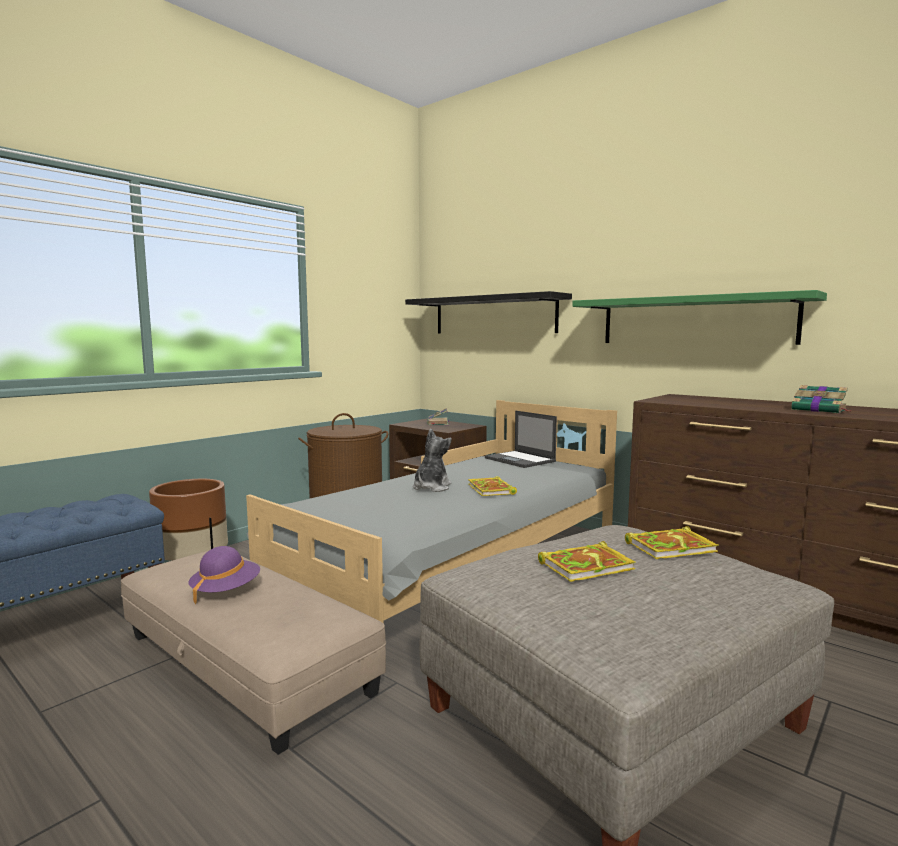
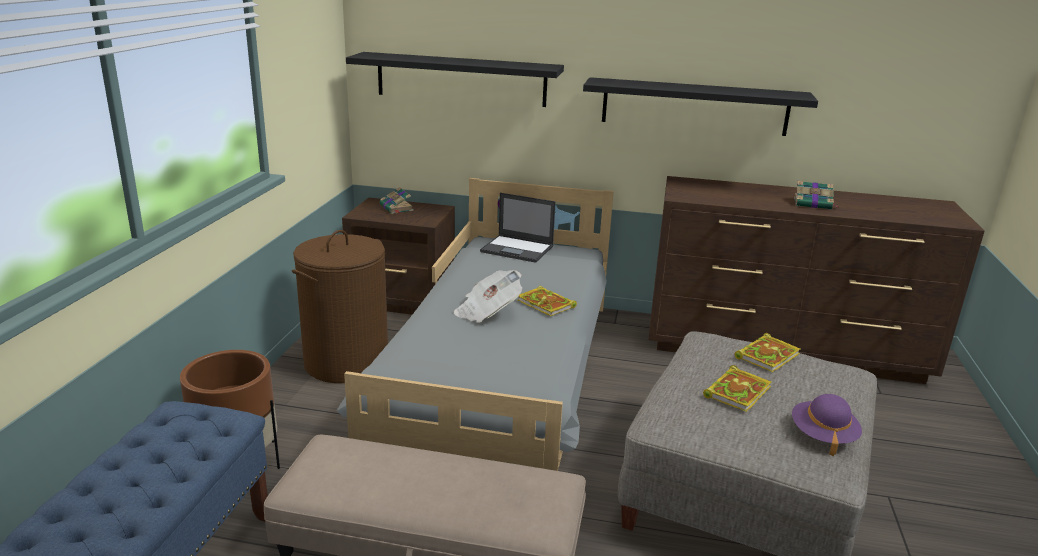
camera: 30 degrees left, 15 degrees up
(225, 591) = (417, 487): purple hat -> purple hat (822, 435)
(431, 487) = (487, 312): plush toy -> newspaper
(694, 321) = (694, 106): green shelf -> black shelf

